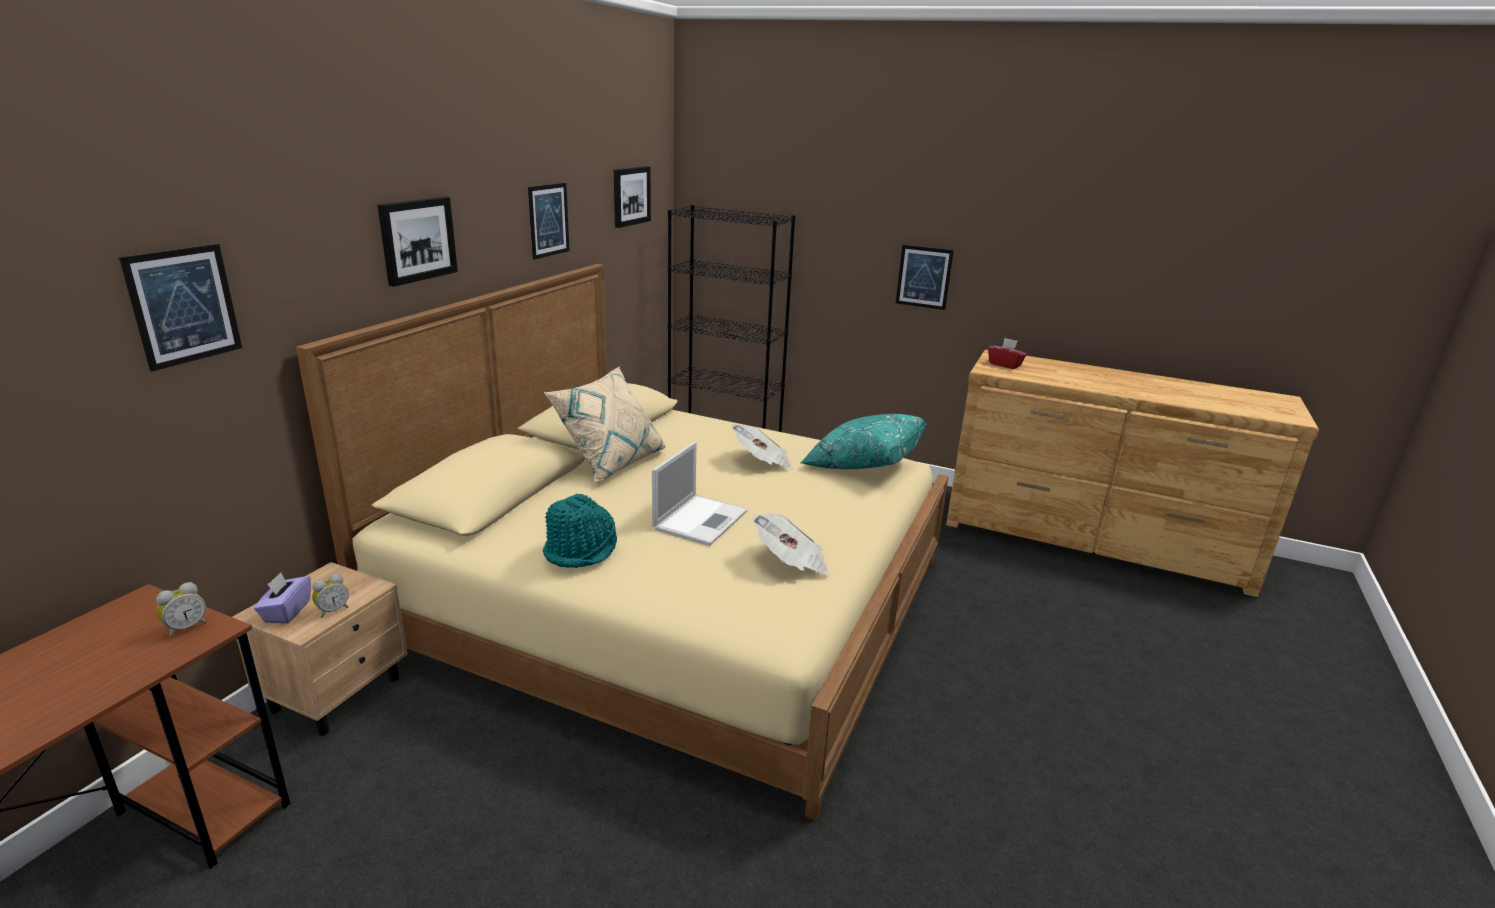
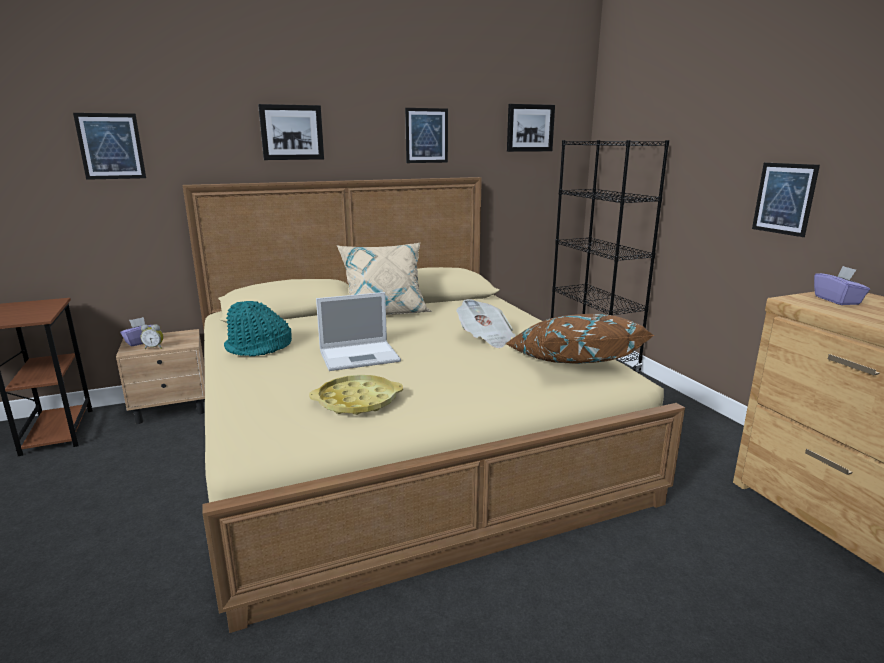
camera: 45 degrees right, 5 degrees down
(186, 628) = (35, 314): alarm clock -> none
(791, 562) = (357, 401): newspaper -> yellow tray
(861, 464) = (572, 362): turquoise pillow -> brown pillow
(1005, 364) = (837, 300): red tissue box -> purple tissue box

